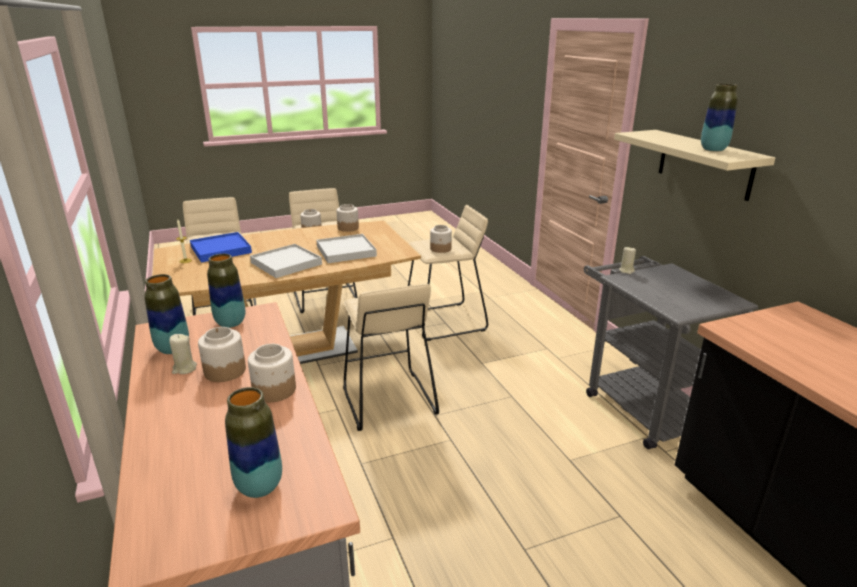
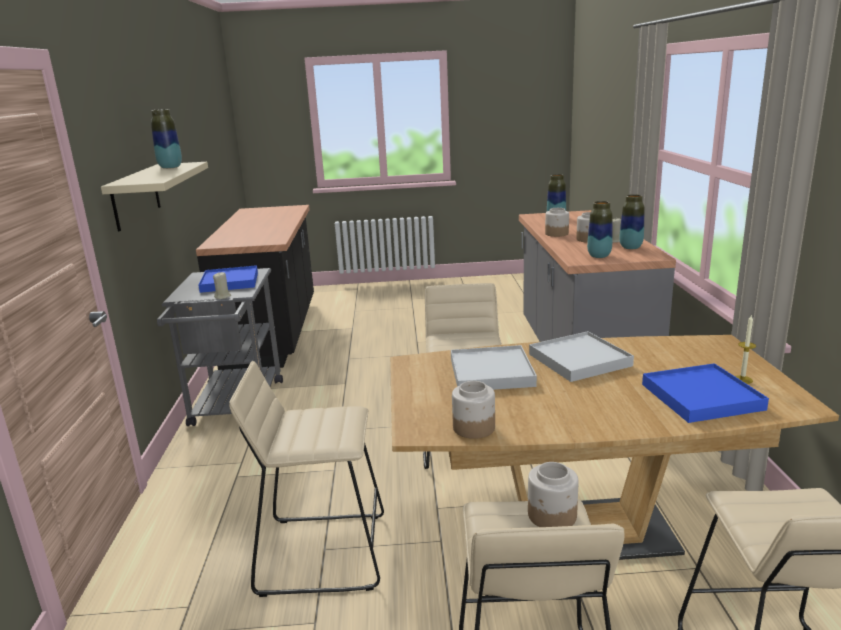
camera: 160 degrees left, 5 degrees down
(441, 249) = (325, 419): jar -> none
(668, 291) = (230, 282): none -> blue tray

